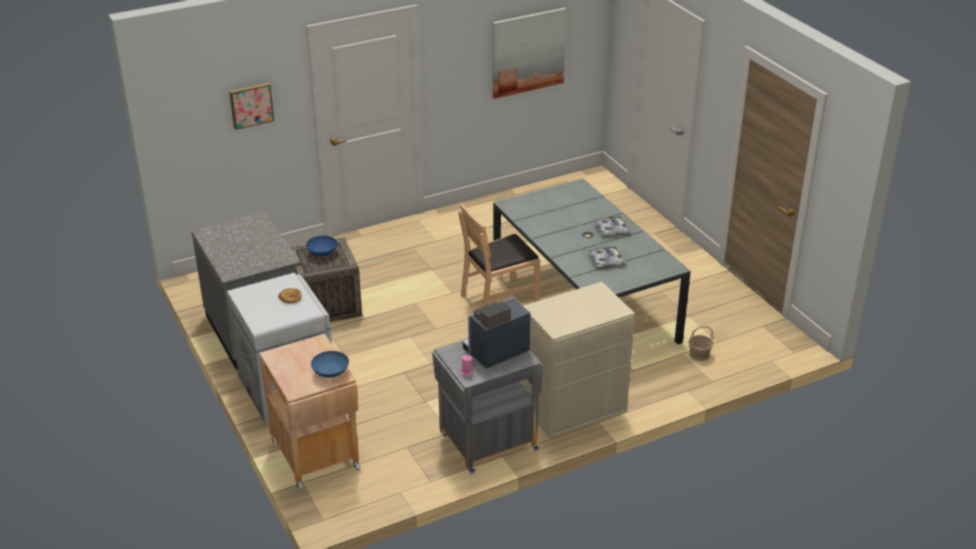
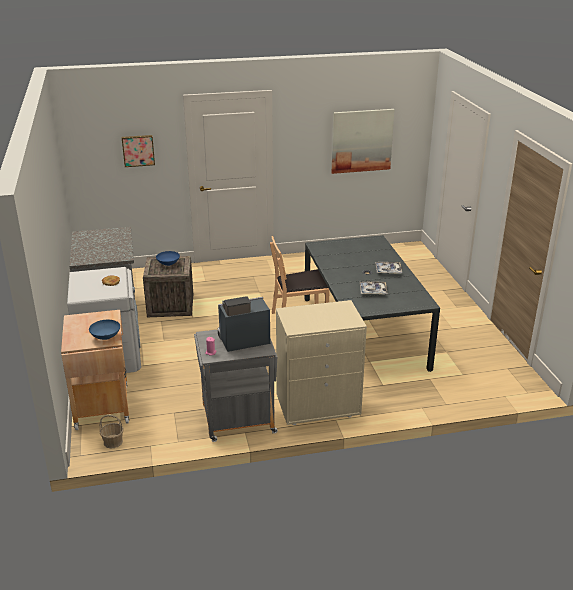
camera: 15 degrees right, 5 degrees down
(699, 355) = (443, 382): basket -> basket (113, 442)

